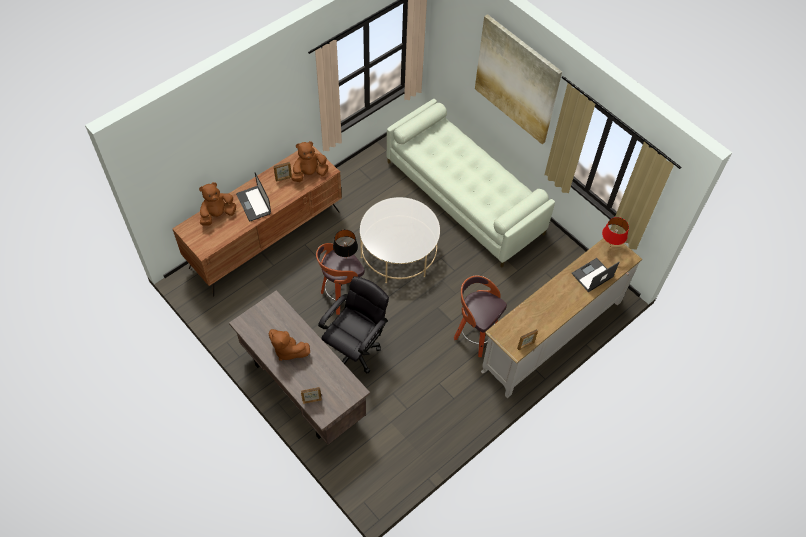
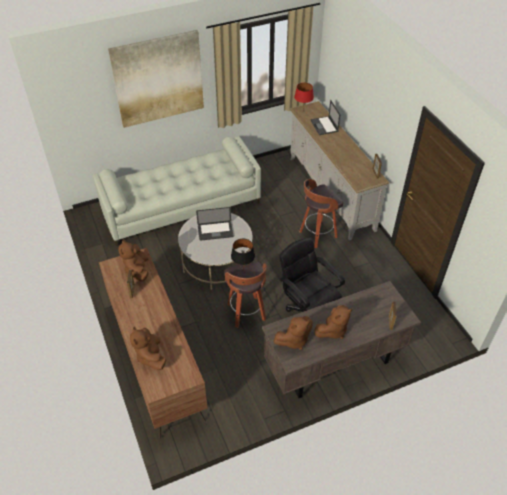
camera: 70 degrees left, 10 degrees down
(253, 204) = (152, 322): laptop -> laptop (215, 231)
(267, 320) = (294, 340): none -> brown plush toy

